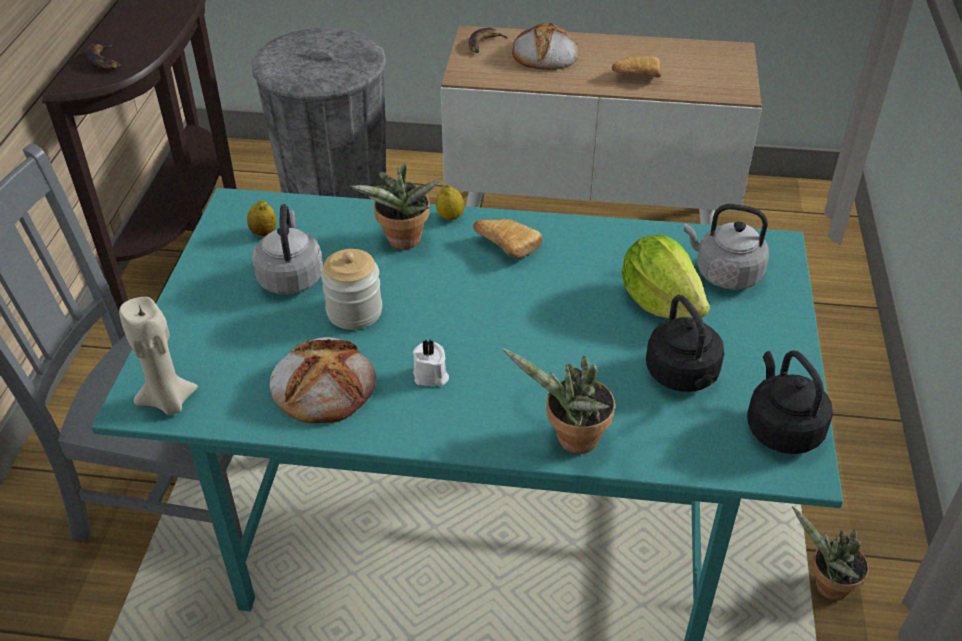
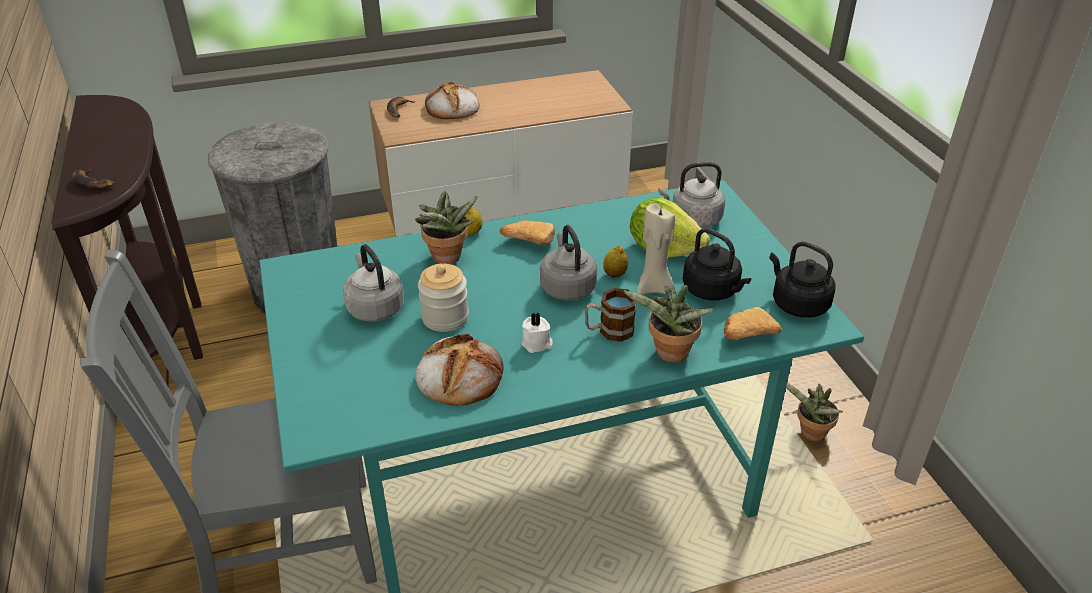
camera: 25 degrees left, 5 degrees down
(168, 401) = (338, 426): beige candle -> beige candle (654, 288)
(264, 233) = (327, 282): lemon -> lemon (614, 274)
(511, 316) = (567, 287): none -> grey kettle
(522, 386) = (609, 331): none -> mug
(635, 76) = (530, 109): bread -> bread (745, 335)

